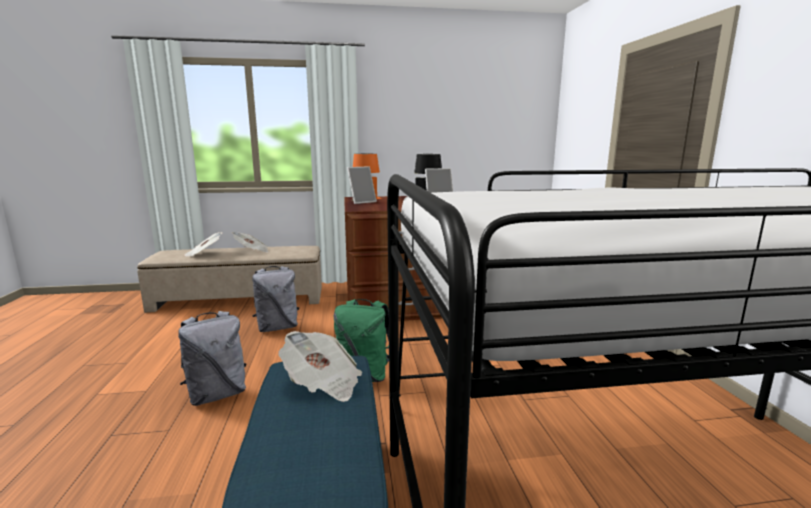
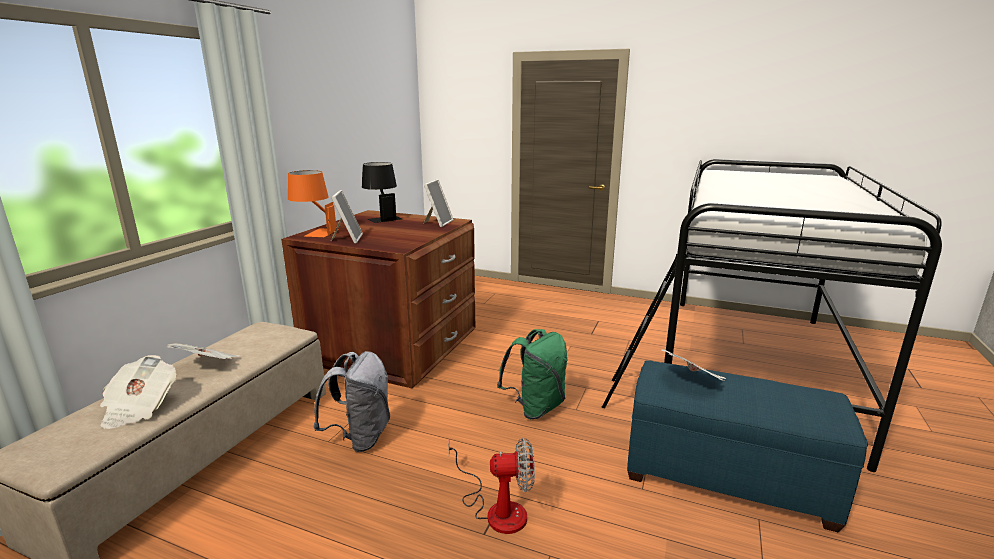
camera: 60 degrees left, 5 degrees up
(217, 394) = (497, 509): grey backpack -> fan

